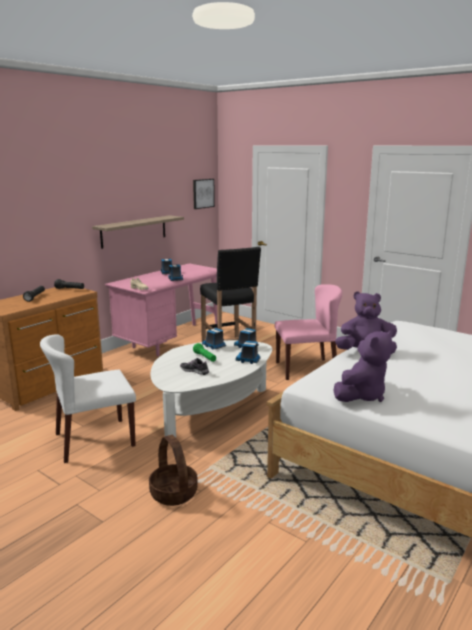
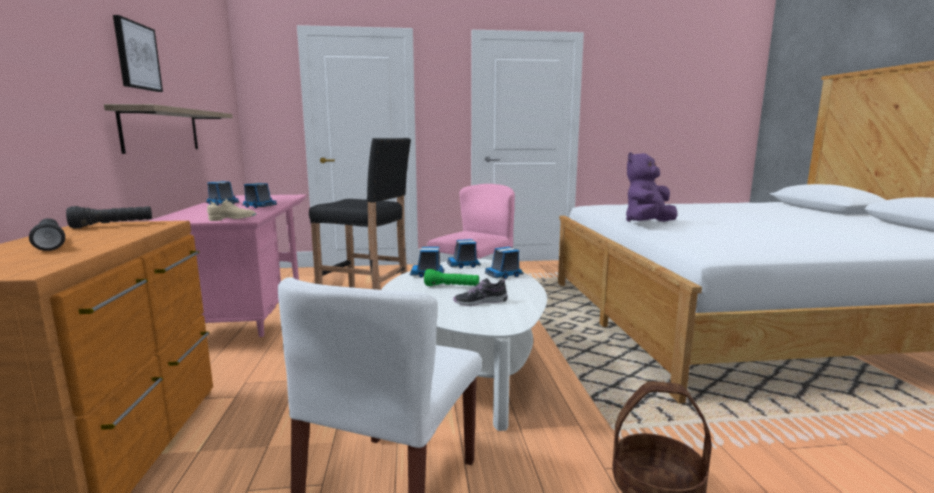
camera: 45 degrees left, 5 degrees down
(203, 193) = (225, 90): picture -> picture (136, 56)
(362, 395) = (765, 247): purple plush toy -> none

